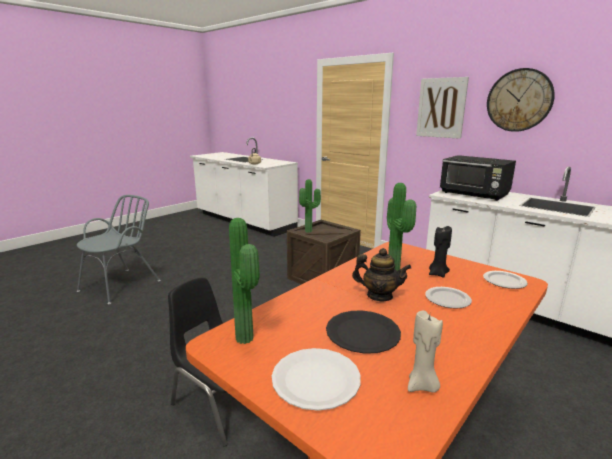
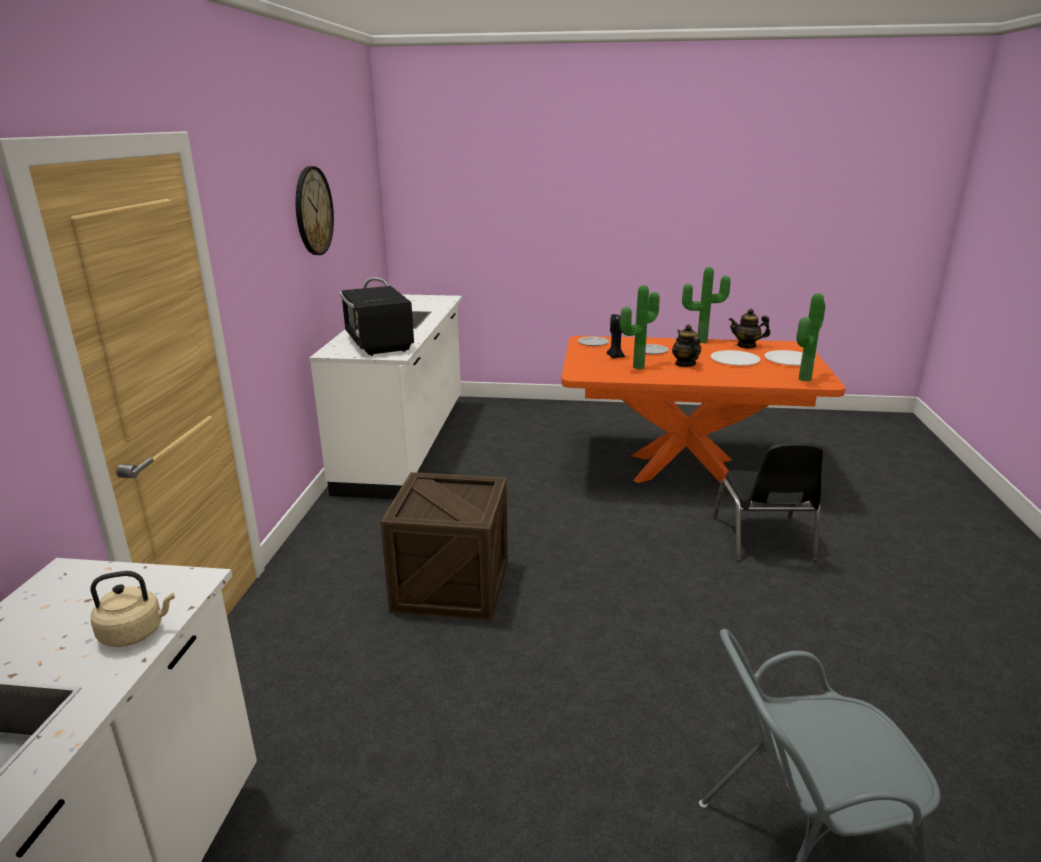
camera: 125 degrees left, 5 degrees up
(310, 231) = (463, 510): potted plant -> potted plant (701, 341)
(362, 333) = (735, 360): black plate -> white plate
(422, 386) = (746, 345): beige candle -> teapot
(441, 108) = (265, 240): picture -> none
(474, 194) = (378, 344): black microwave -> black microwave turned 150 degrees clockwise

